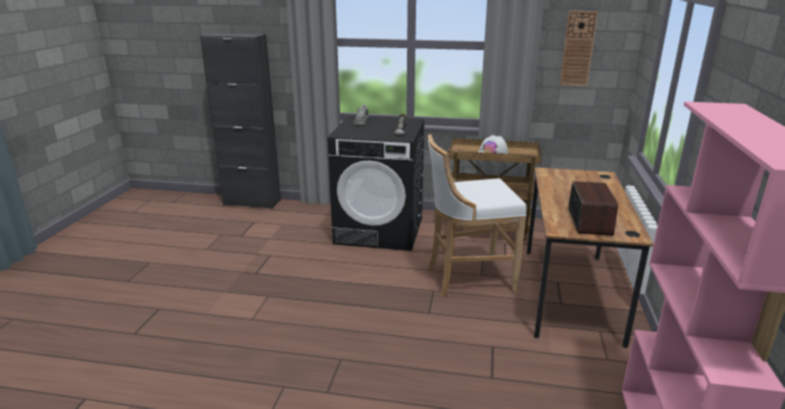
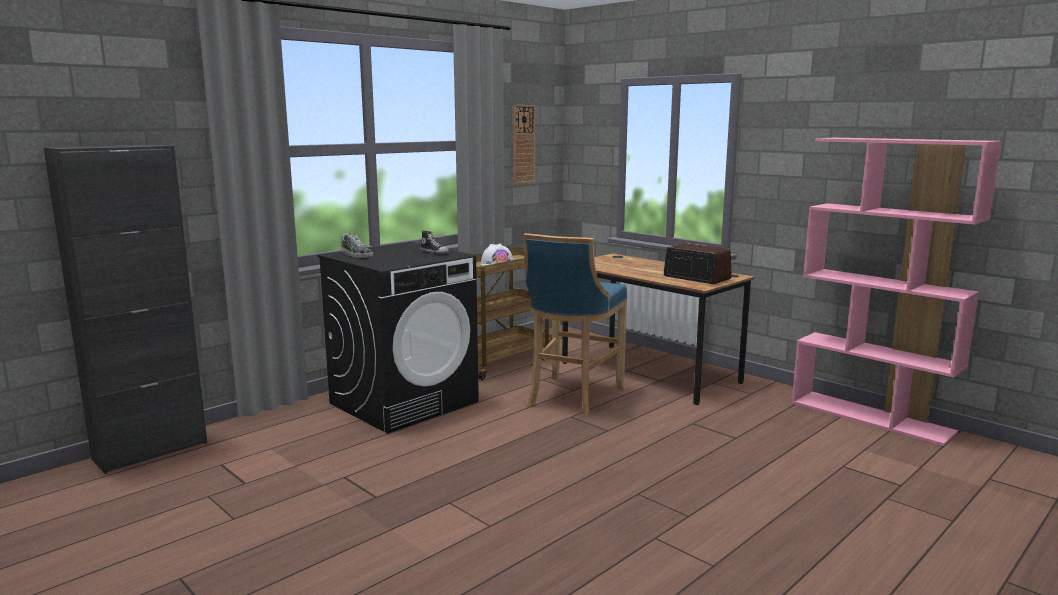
camera: 55 degrees left, 10 degrees down
(467, 279) = (572, 397): white stool -> blue stool

